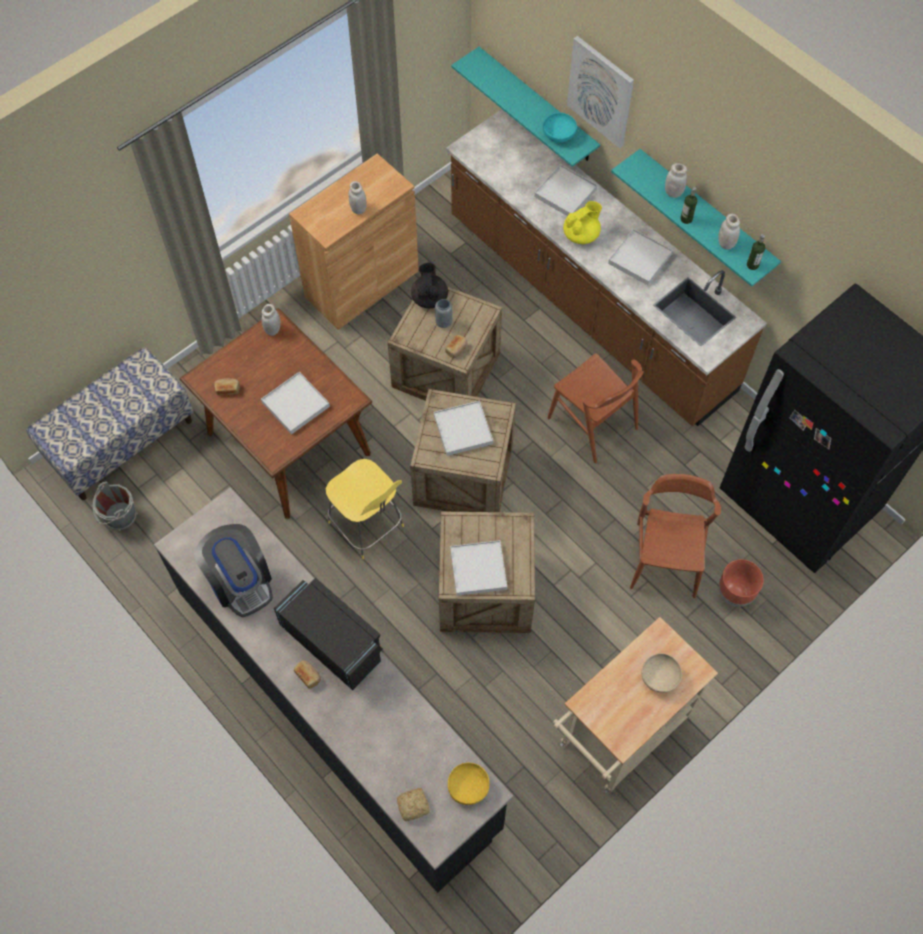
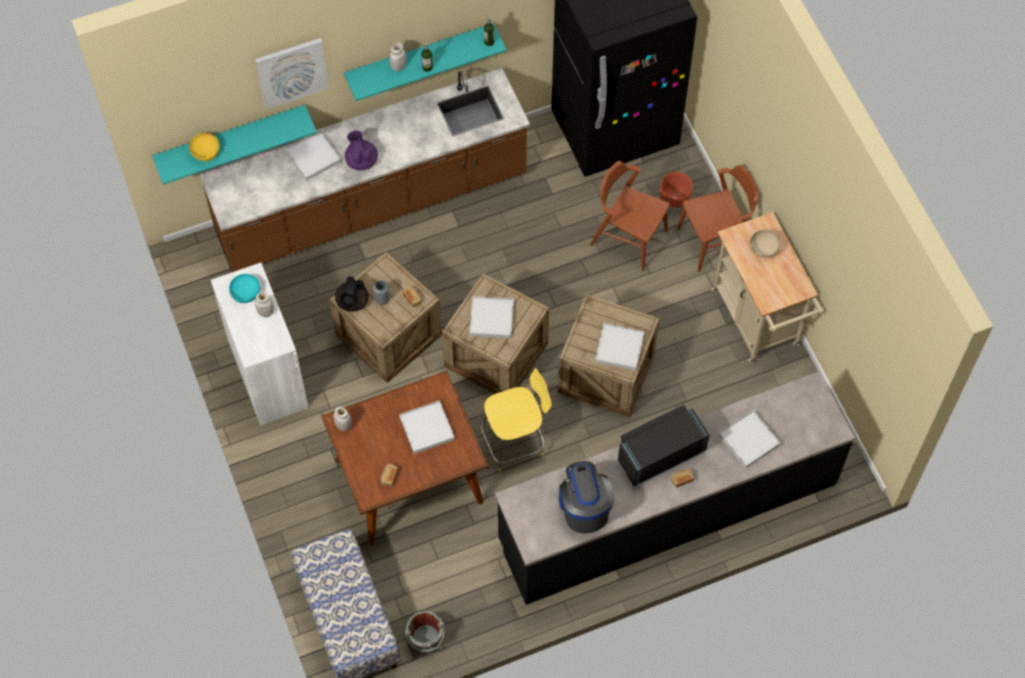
camera: 70 degrees left, 0 degrees up
(240, 581) = (584, 506): coffee machine -> coffee machine turned 90 degrees counterclockwise
(362, 284) = (268, 374): brown cabinet -> white cabinet
(414, 806) = (806, 436): bread -> none
(429, 298) = (352, 302): black teapot -> black teapot turned 90 degrees counterclockwise
(468, 786) = (803, 397): yellow bowl -> yellow bowl (205, 152)
(559, 135) = (281, 129): turquoise bowl -> turquoise bowl (246, 293)
(581, 235) = (361, 160): yellow teapot -> purple teapot
(593, 423) = (488, 243): brown chair -> brown chair (715, 240)
(640, 259) = (404, 128): white tray -> white tray (749, 440)
(726, 243) = (462, 51): white jar -> none

